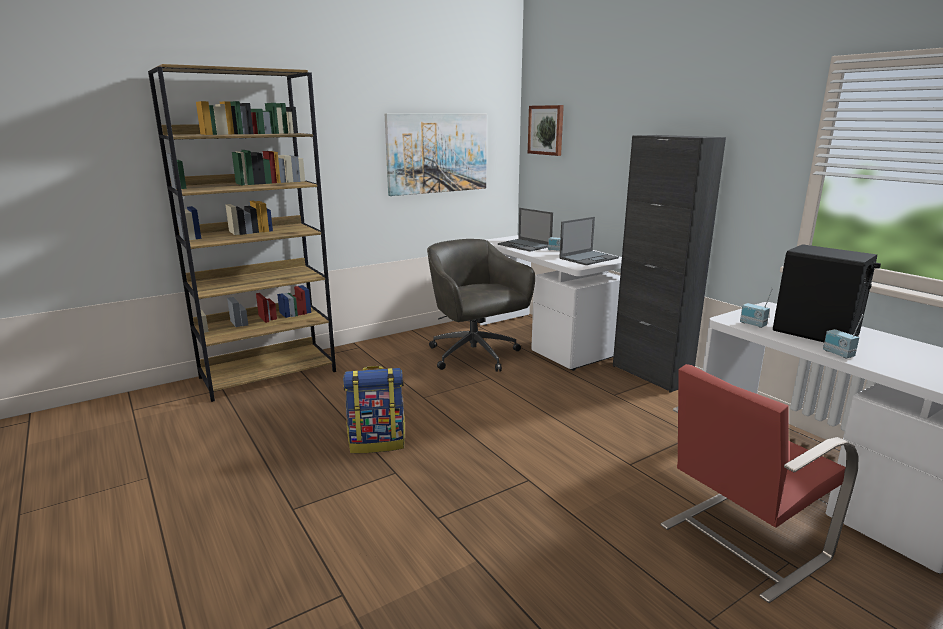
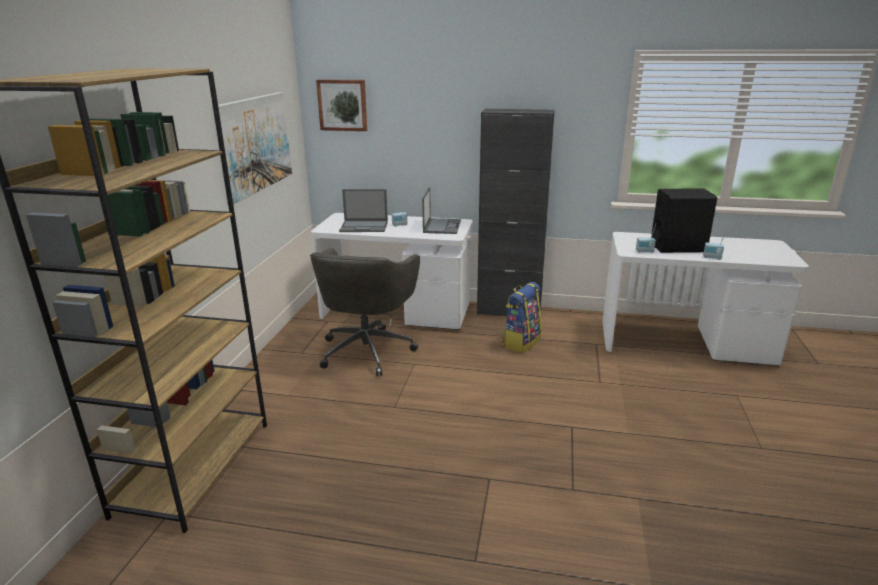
camera: 45 degrees left, 5 degrees up
(377, 442) = (432, 465): backpack -> backpack (521, 342)
(475, 356) = (367, 349): grey office chair -> grey office chair turned 90 degrees counterclockwise
(740, 542) = (708, 397): red chair -> none

